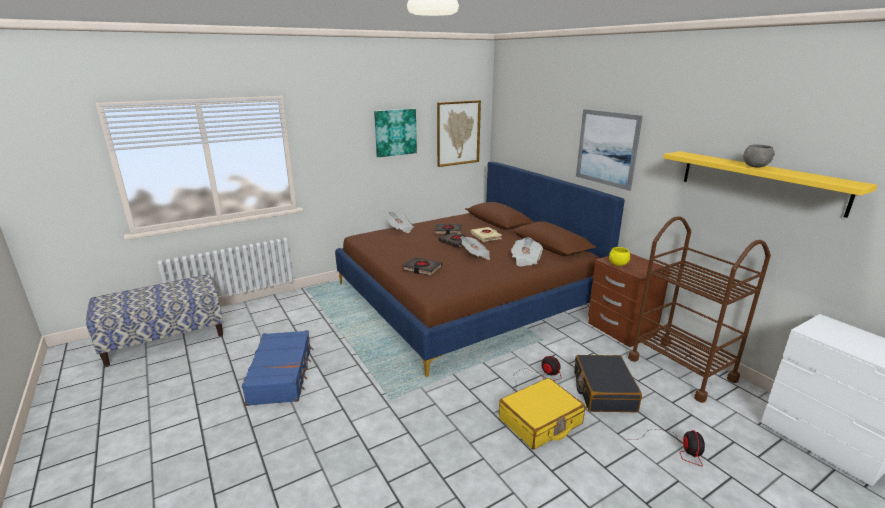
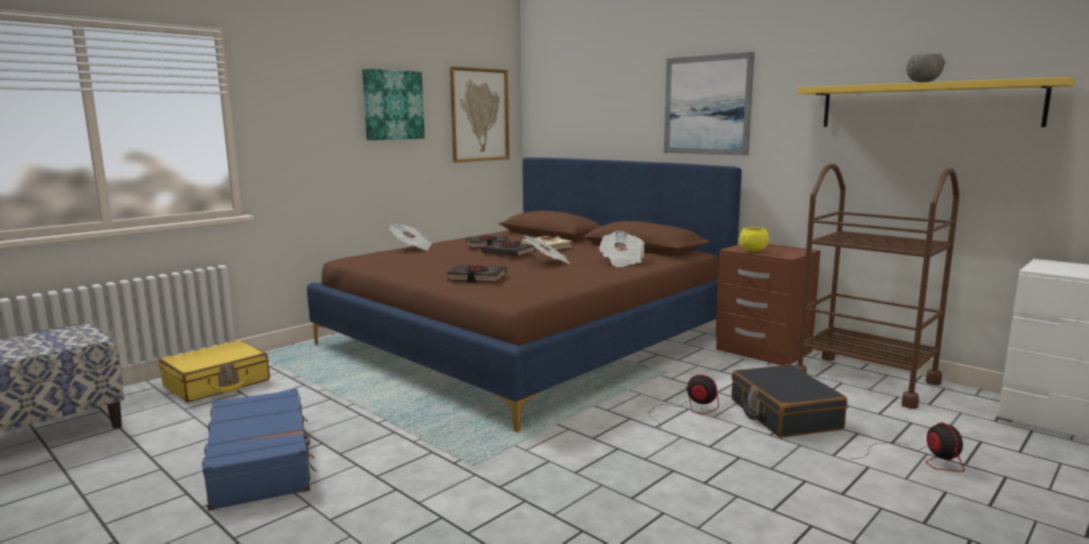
camera: 15 degrees left, 10 degrees down
(540, 421) = (720, 458): yellow suitcase -> yellow suitcase (217, 384)

